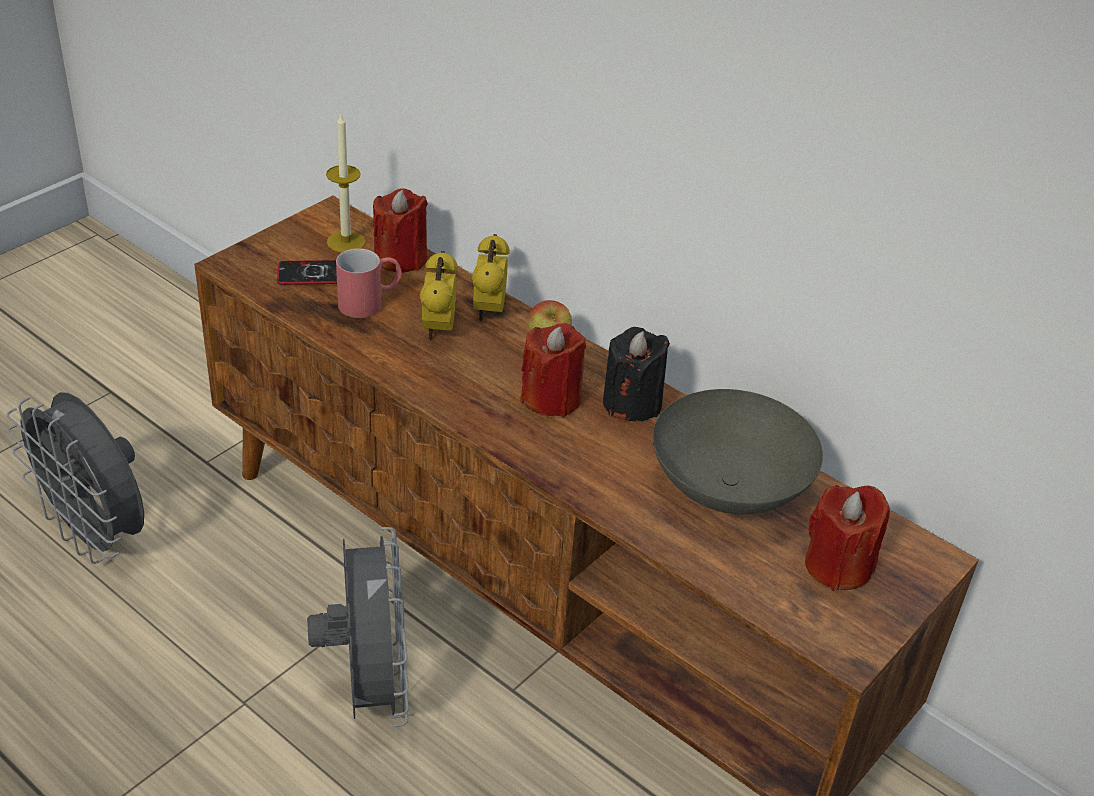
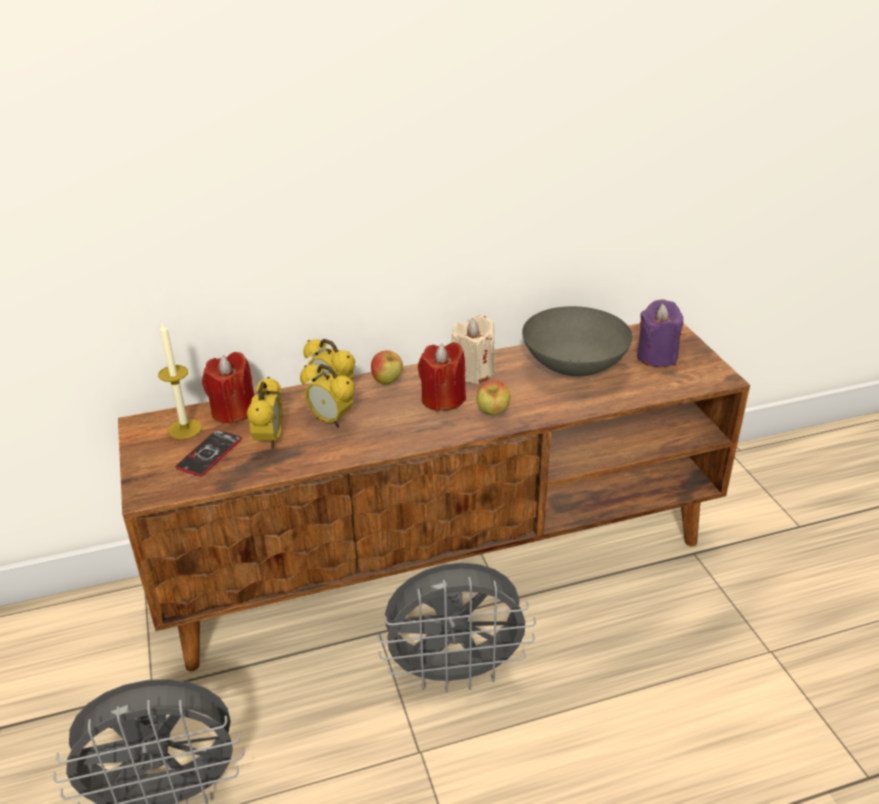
camera: 55 degrees left, 5 degrees down
(369, 688) = (455, 673): grey fan -> grey fan turned 150 degrees clockwise
(370, 303) = (270, 440): red mug -> alarm clock
(557, 449) = (493, 413): none -> apple
(632, 403) = (473, 372): black candle -> beige candle
(838, 566) = (657, 356): red candle -> purple candle

